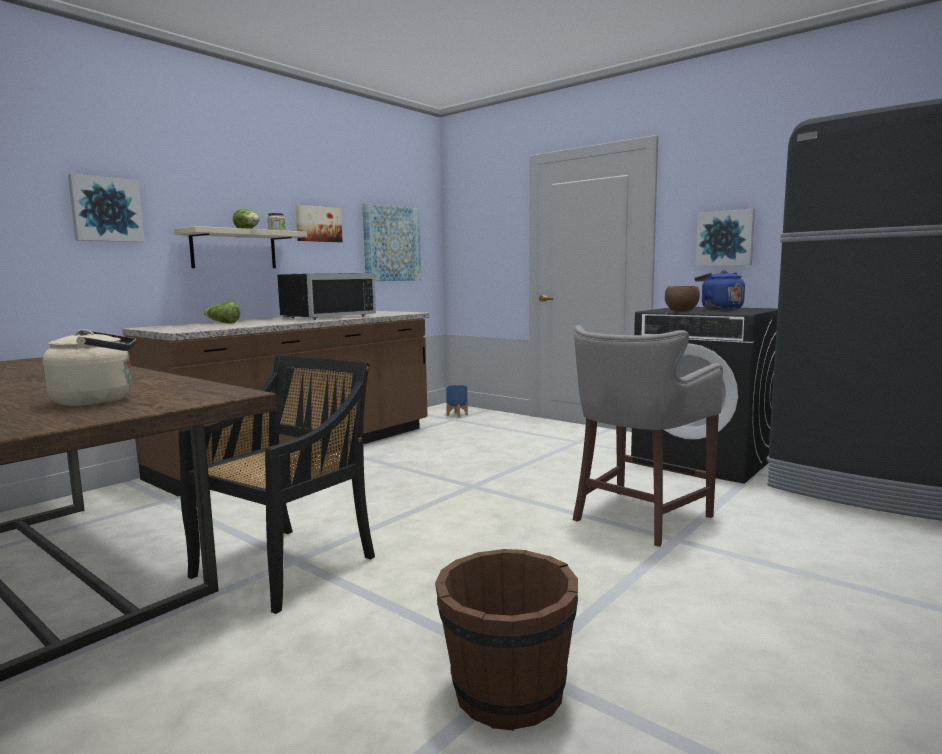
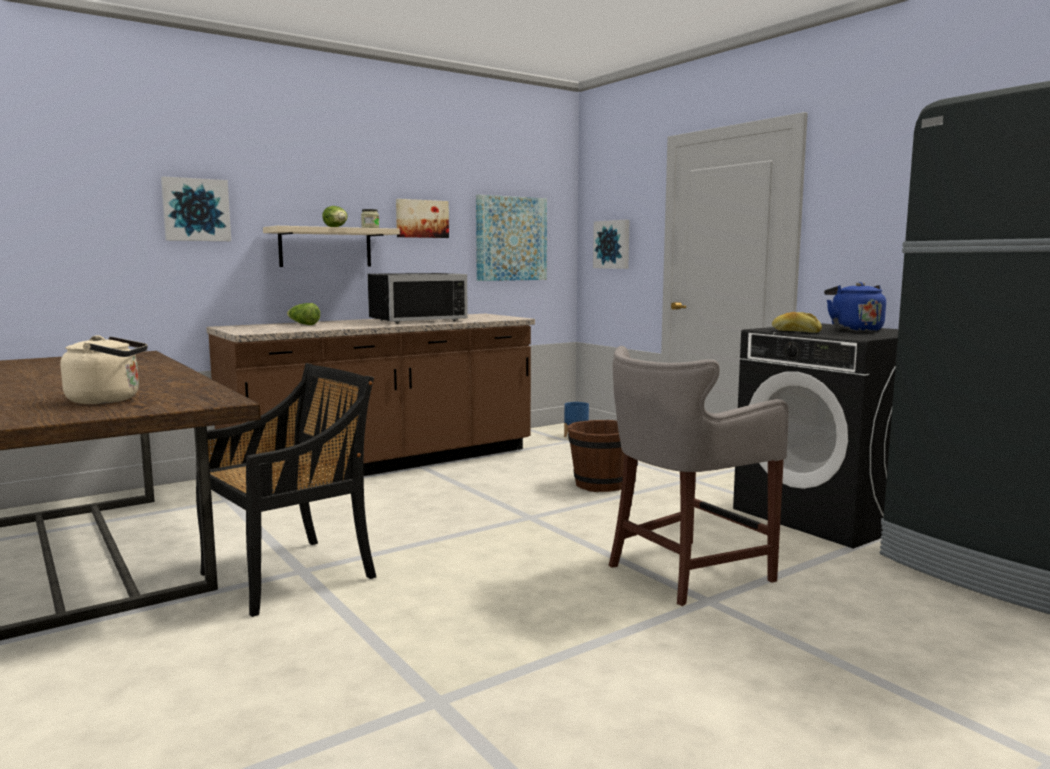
camera: 15 degrees right, 0 degrees up
(507, 693) = (403, 720): brown bucket -> brown bucket (600, 485)
(681, 311) = (795, 331): brown bowl -> bread
(725, 238) = (879, 241): picture -> picture (612, 244)

